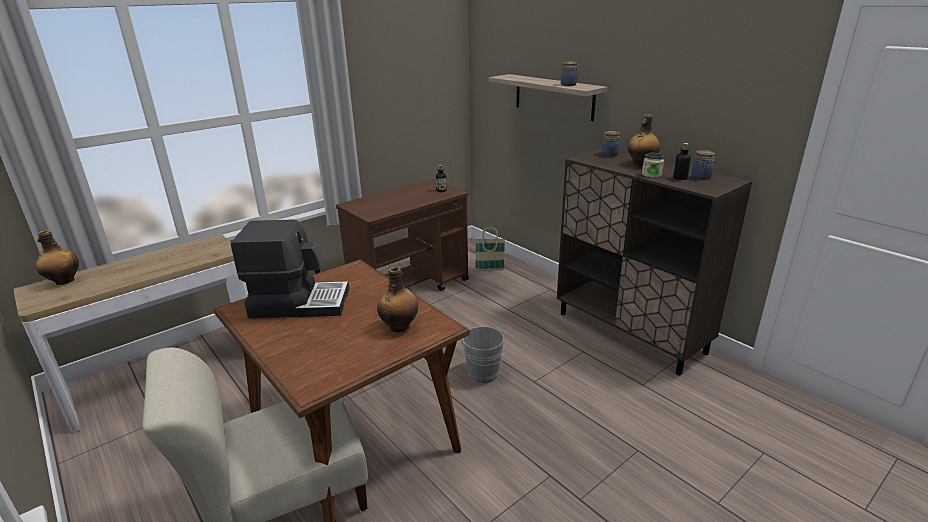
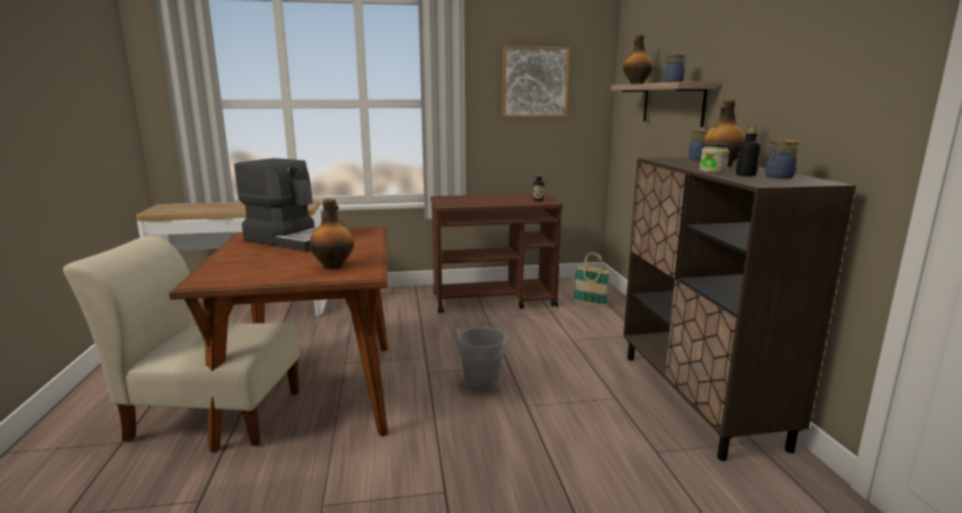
camera: 30 degrees right, 10 degrees down
(64, 281) = (187, 205): bottle -> bottle (636, 84)
(406, 73) = (535, 82): none -> picture

